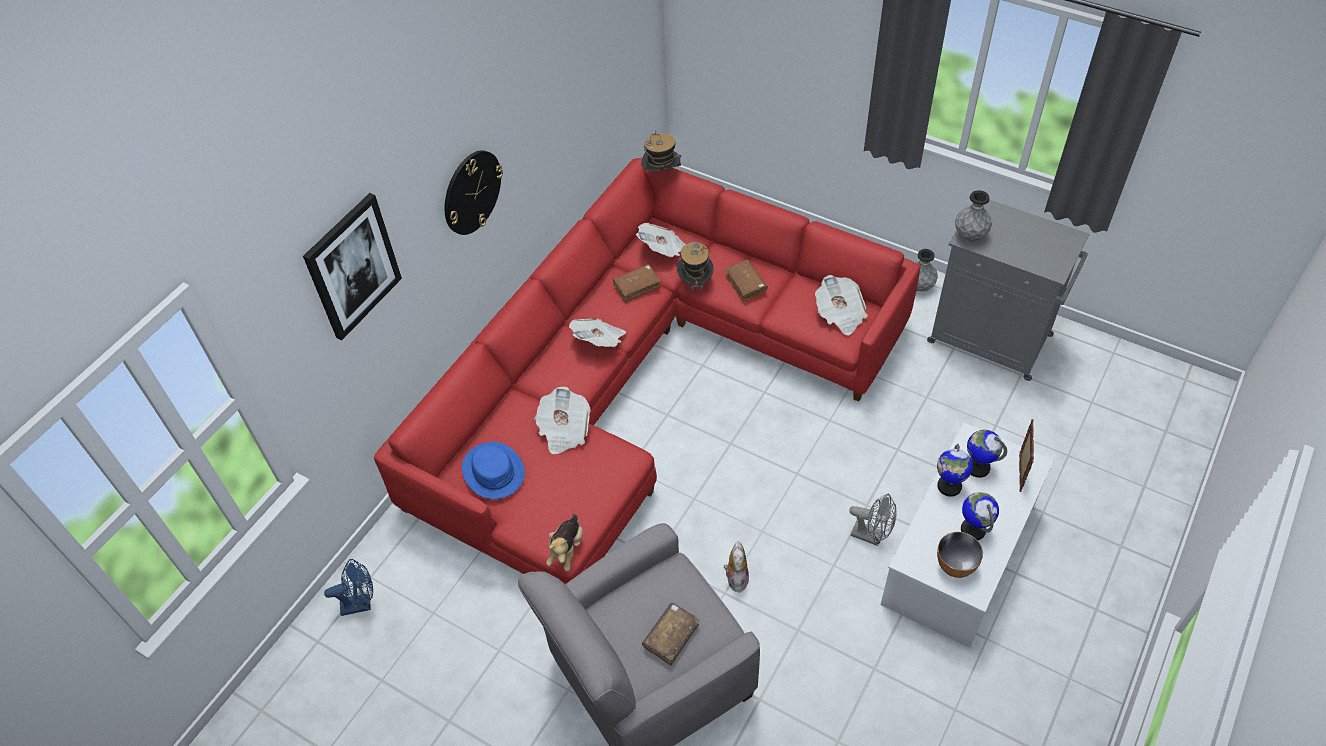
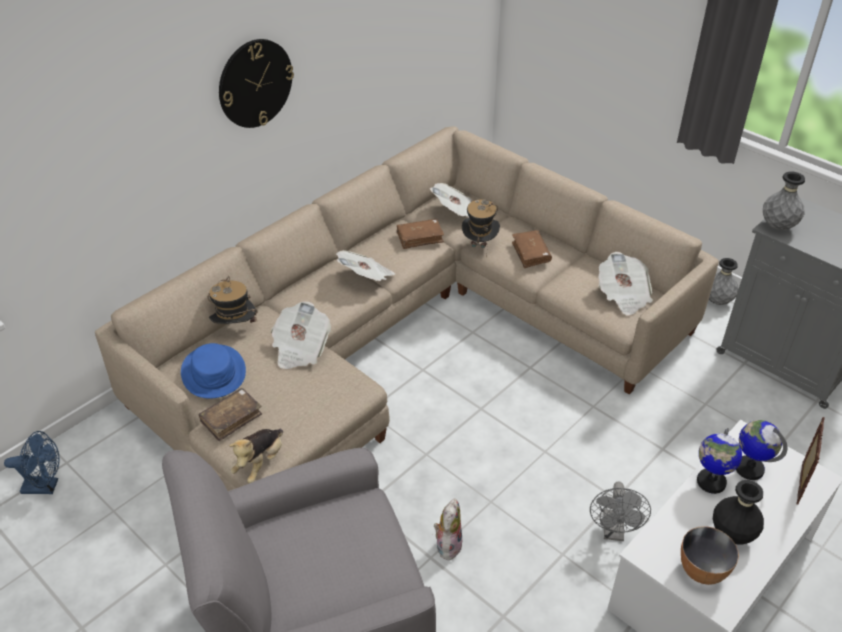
camera: 10 degrees right, 10 degrees down
(352, 266) = (92, 100): picture -> none
(639, 379) = (405, 333): red sofa -> beige sofa
(661, 175) = (469, 141): hat -> hat (235, 329)
(671, 636) = (336, 574): brown book -> brown book (231, 418)
(872, 536) = (613, 532): grey fan -> grey fan turned 60 degrees clockwise
(973, 529) = (731, 534): globe -> black vase

